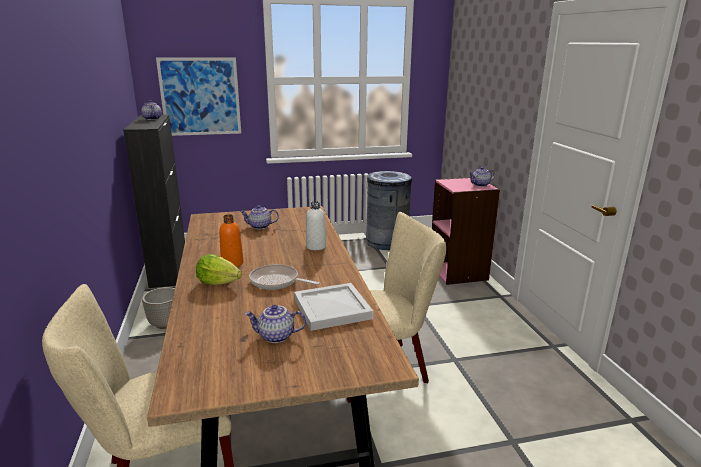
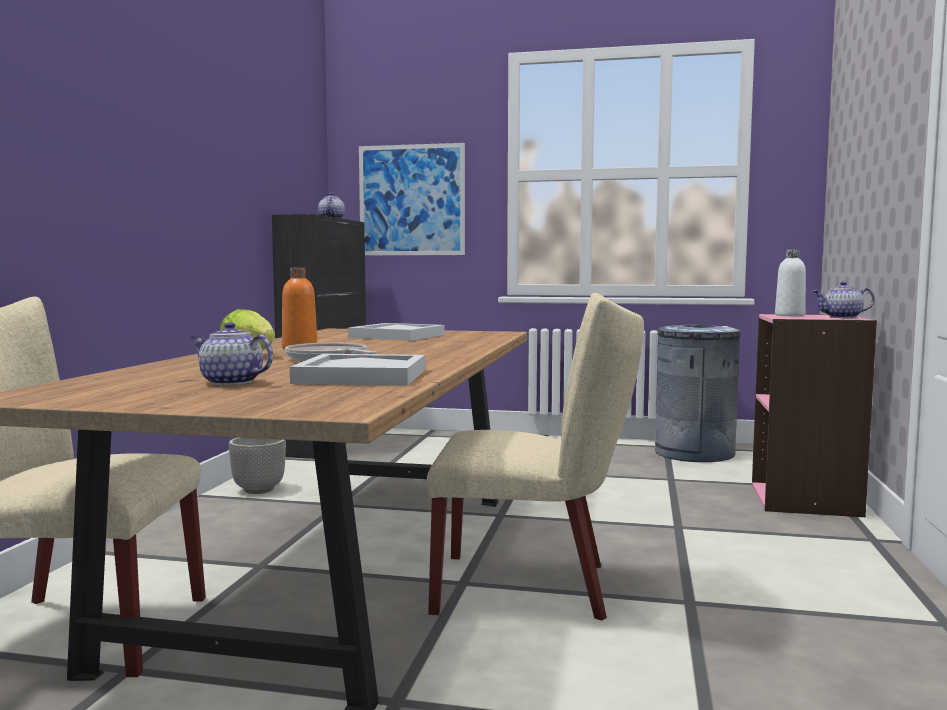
camera: 25 degrees right, 15 degrees down
(259, 227) = (397, 336): teapot -> white tray
(316, 246) = (447, 348): white bottle -> white bottle (789, 315)

